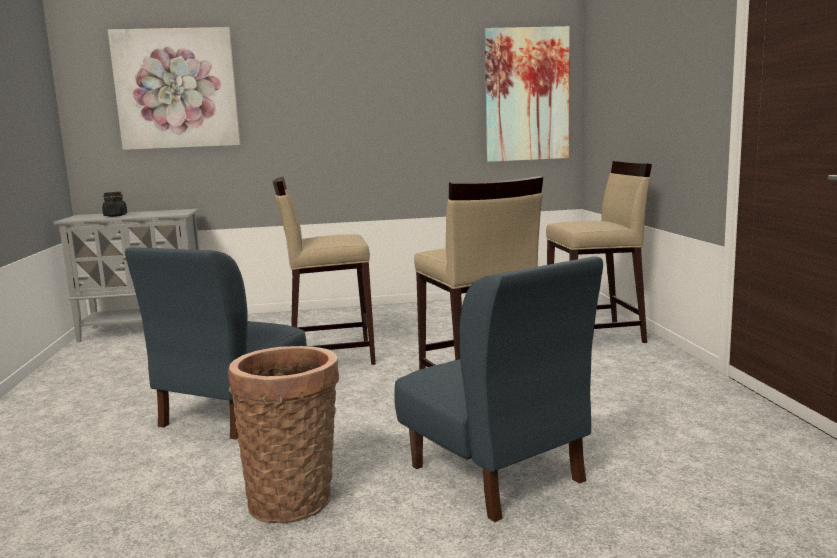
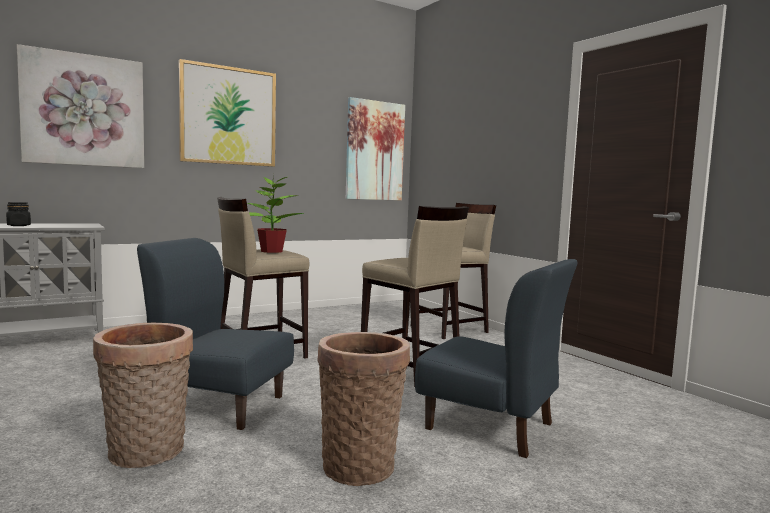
camera: 25 degrees left, 5 degrees down
(117, 457) = (146, 454): none -> basket
(230, 412) = (219, 405): blue chair -> blue chair turned 105 degrees clockwise
(330, 74) = (228, 116): none -> picture
(330, 238) = (271, 251): none -> potted plant

